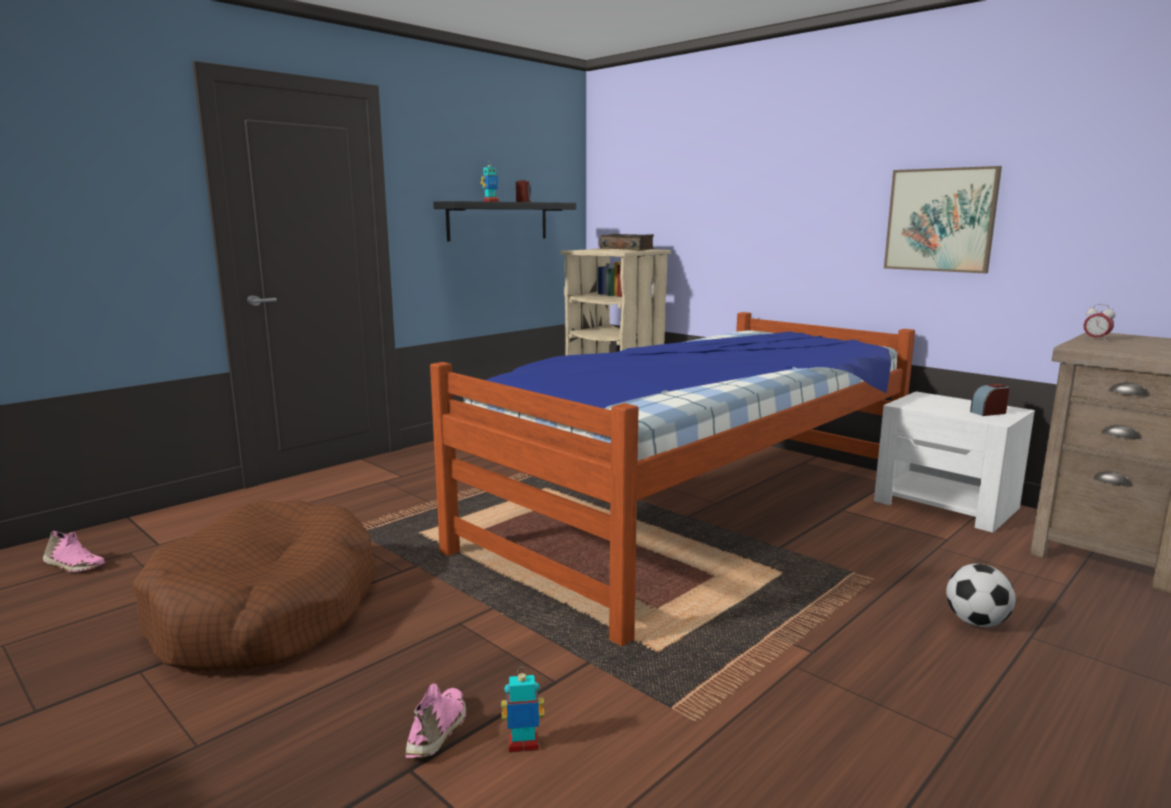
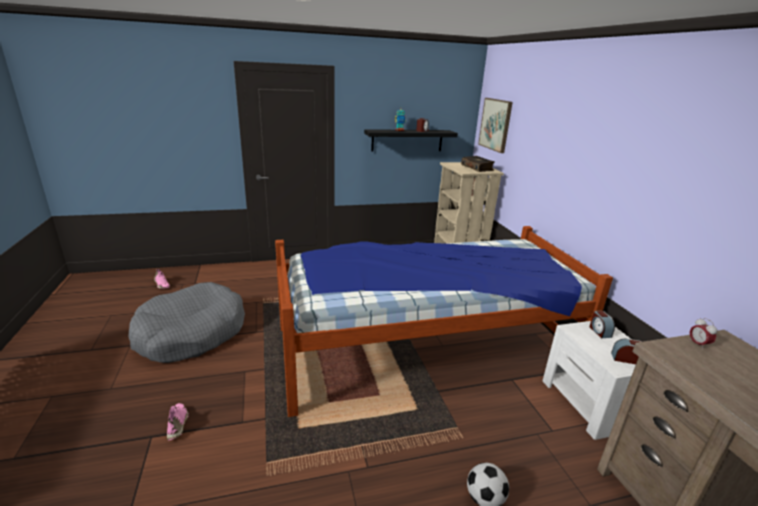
camera: 30 degrees right, 10 degrees up
(266, 611) = (191, 333): brown dog bed -> grey dog bed
(439, 731) = (178, 424): pink shoe -> pink shoe turned 60 degrees counterclockwise
(523, 745) = (195, 448): toy robot -> none
(930, 400) = (599, 331): none -> alarm clock
(940, 220) = (649, 204): picture -> picture (495, 124)

